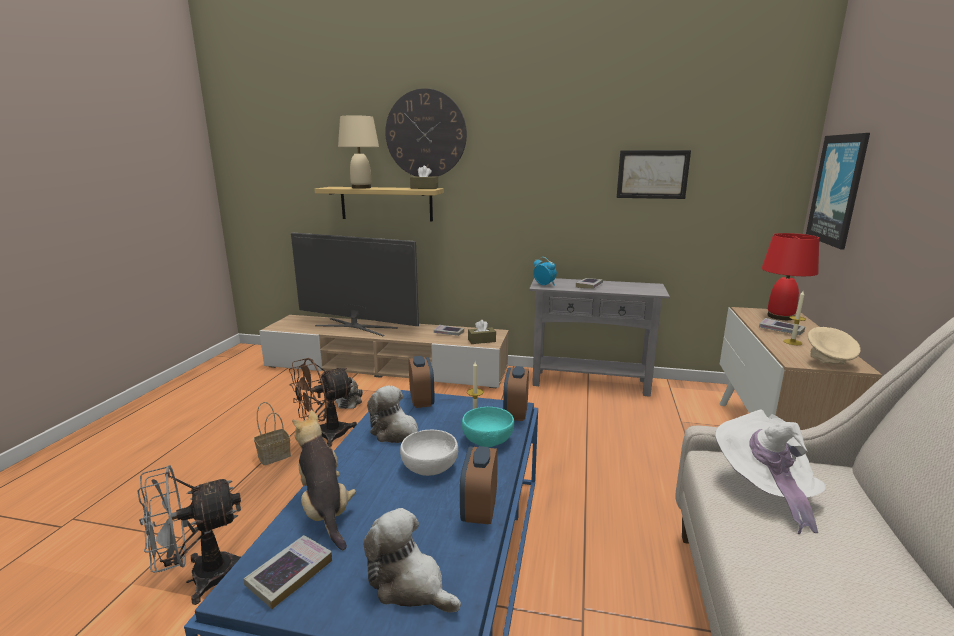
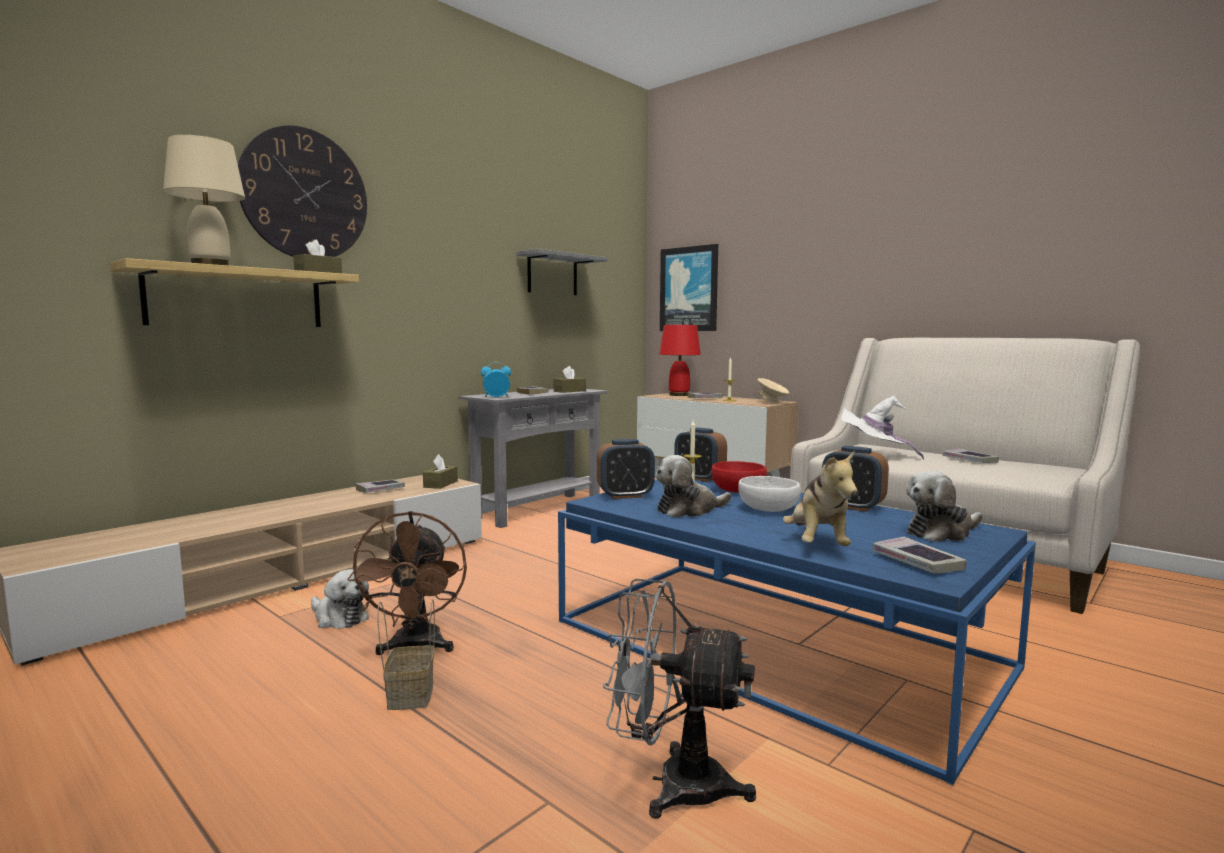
camera: 60 degrees left, 10 degrees down
(201, 578) = (673, 783): grey fan -> grey fan turned 105 degrees clockwise
(325, 510) = (817, 544): plush toy -> plush toy turned 90 degrees counterclockwise
(356, 327) = (217, 520): television -> none
(422, 401) = (625, 496): alarm clock -> alarm clock turned 150 degrees clockwise
(488, 439) = (737, 490): turquoise bowl -> red bowl
(630, 289) = (569, 391): none -> brown tissue box
(652, 174) = (552, 274): picture -> grey shelf
(879, 584) = (969, 460): none -> book

